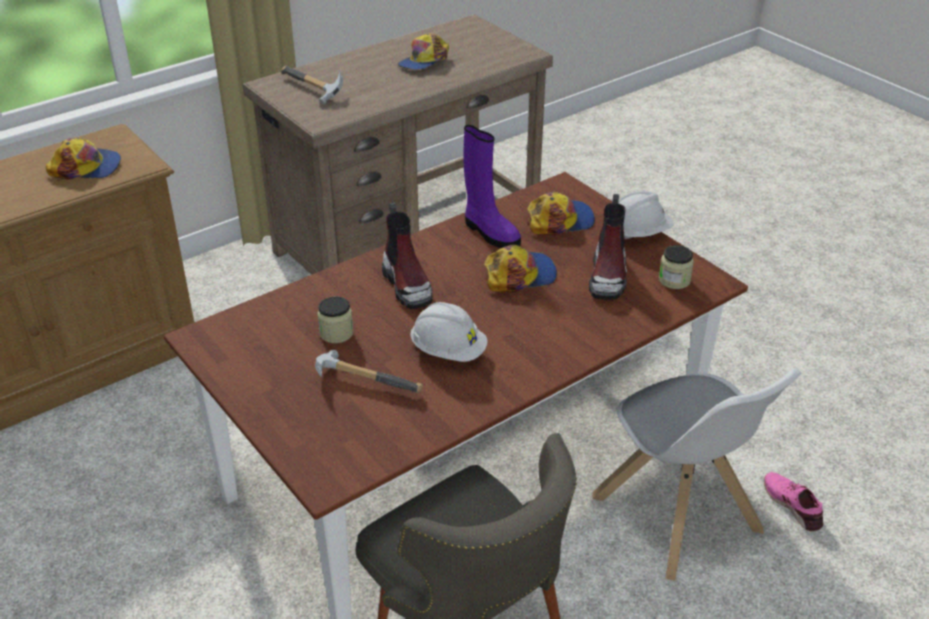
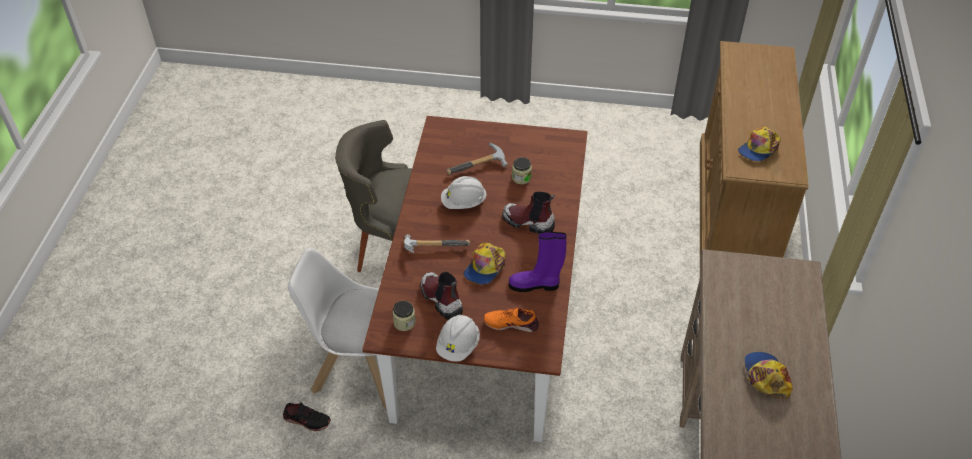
camera: 135 degrees right, 10 degrees up
(310, 90) = (773, 285): hammer -> hammer (433, 246)
(560, 220) = (511, 323): cap -> orange shoe
(793, 505) = (306, 420): pink shoe -> black shoe

